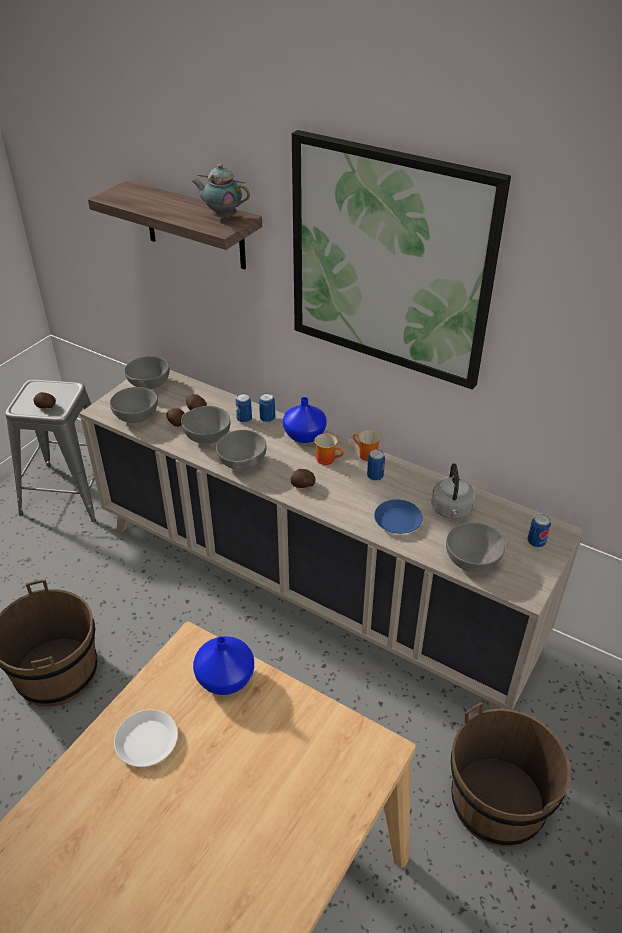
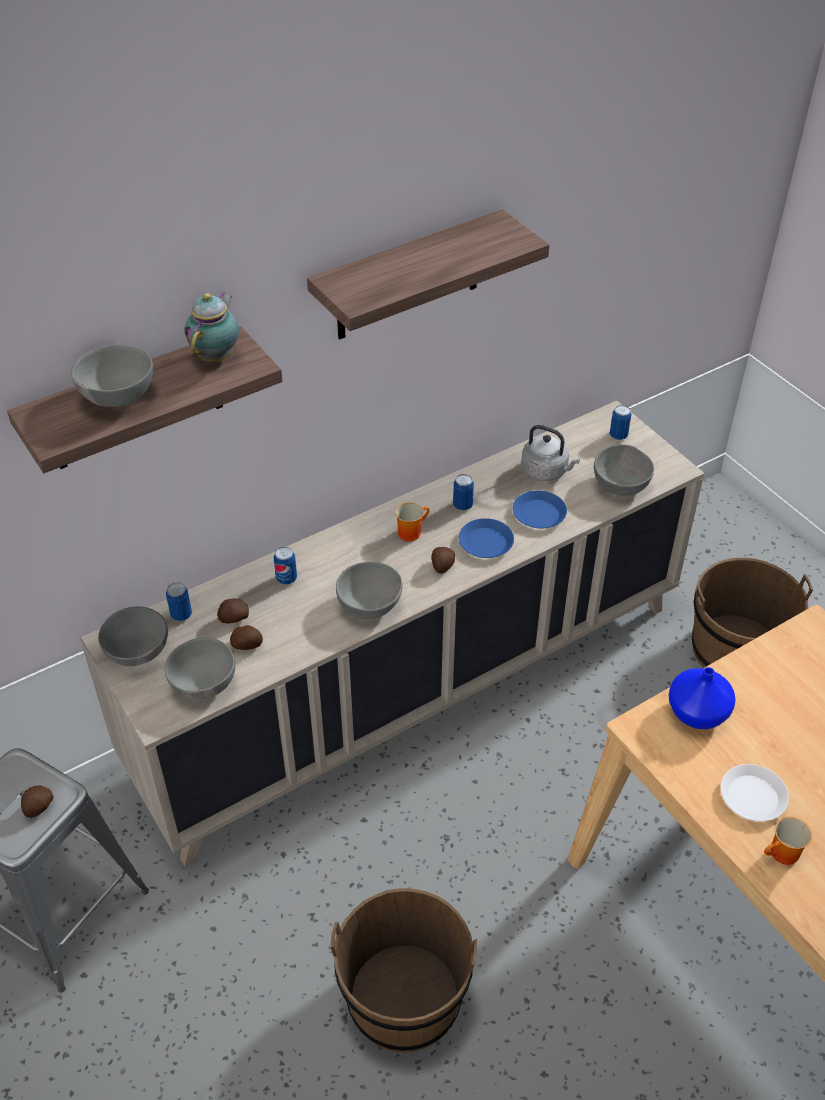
camera: 65 degrees left, 5 degrees up
(206, 436) = (296, 624): grey bowl -> grey bowl (115, 397)
(222, 217) = (217, 356): teapot -> teapot turned 150 degrees clockwise
(267, 419) = (300, 557): can -> can (181, 615)
(303, 436) = (355, 537): blue vase -> none
(343, 500) = (485, 543): none -> blue plate
(365, 455) = (423, 500): mug -> mug (783, 855)
(390, 261) = (408, 277): picture -> shelf

